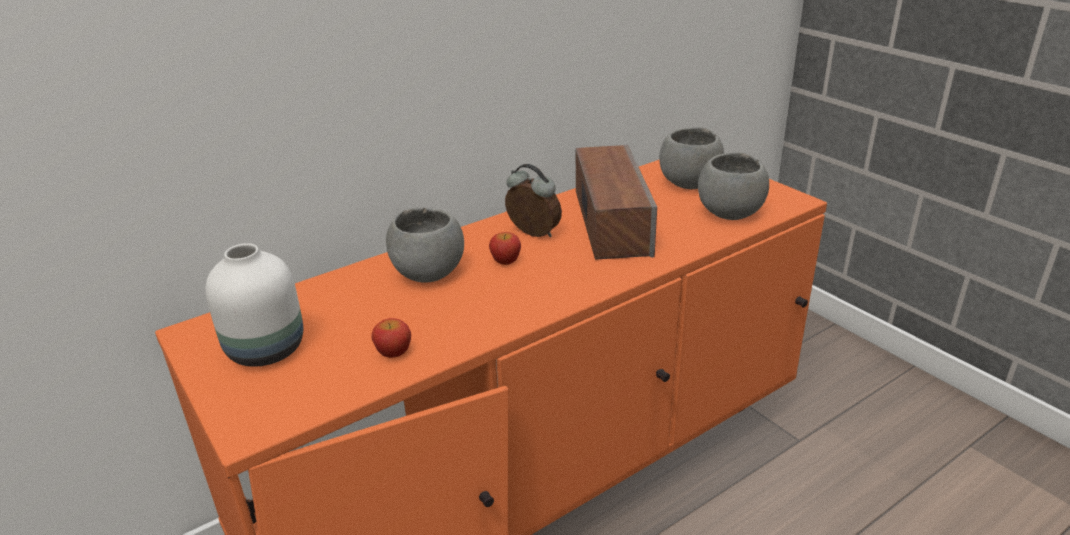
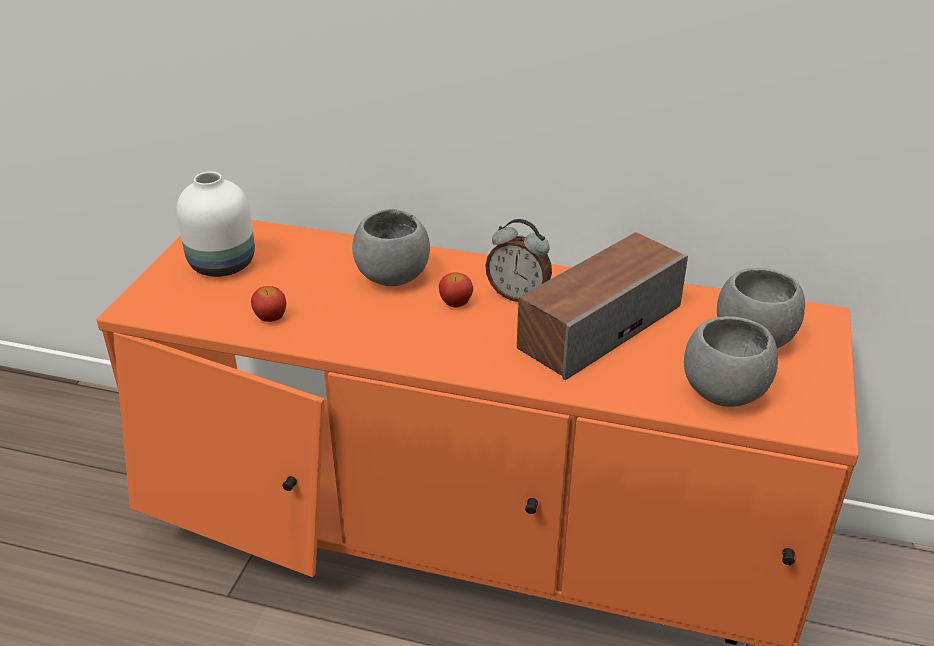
camera: 50 degrees right, 5 degrees up
(532, 234) = (518, 295): alarm clock -> alarm clock turned 120 degrees clockwise

